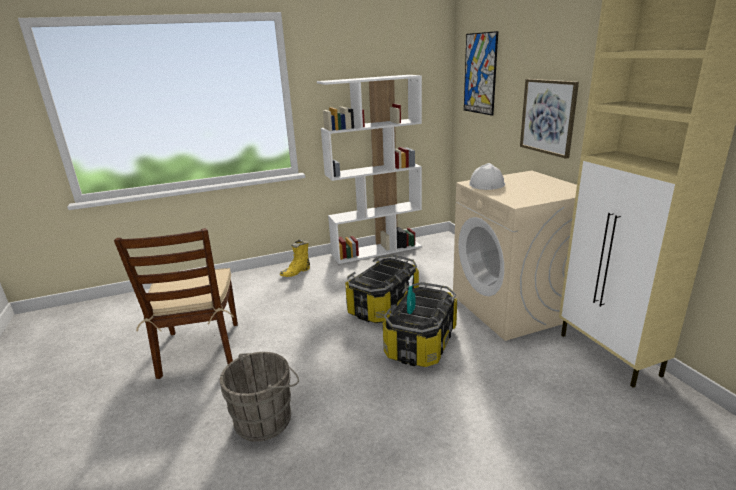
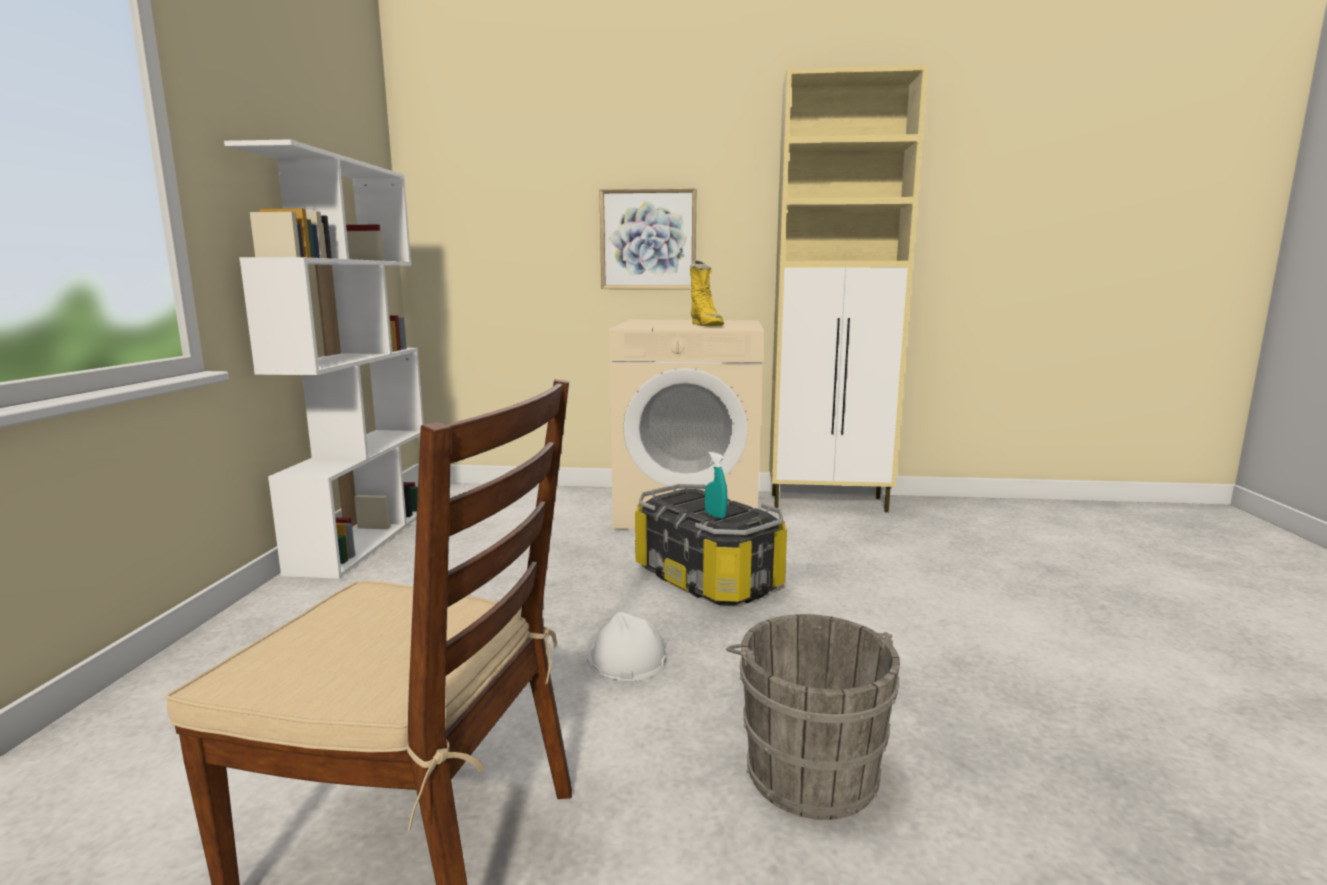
camera: 65 degrees left, 10 degrees down
(296, 272) = (276, 627): yellow boot -> yellow boot (706, 325)
(383, 305) = (564, 577): storage box -> none
(480, 73) = (480, 188): picture -> none
(486, 184) = (650, 325): white hard hat -> white hard hat (627, 659)

